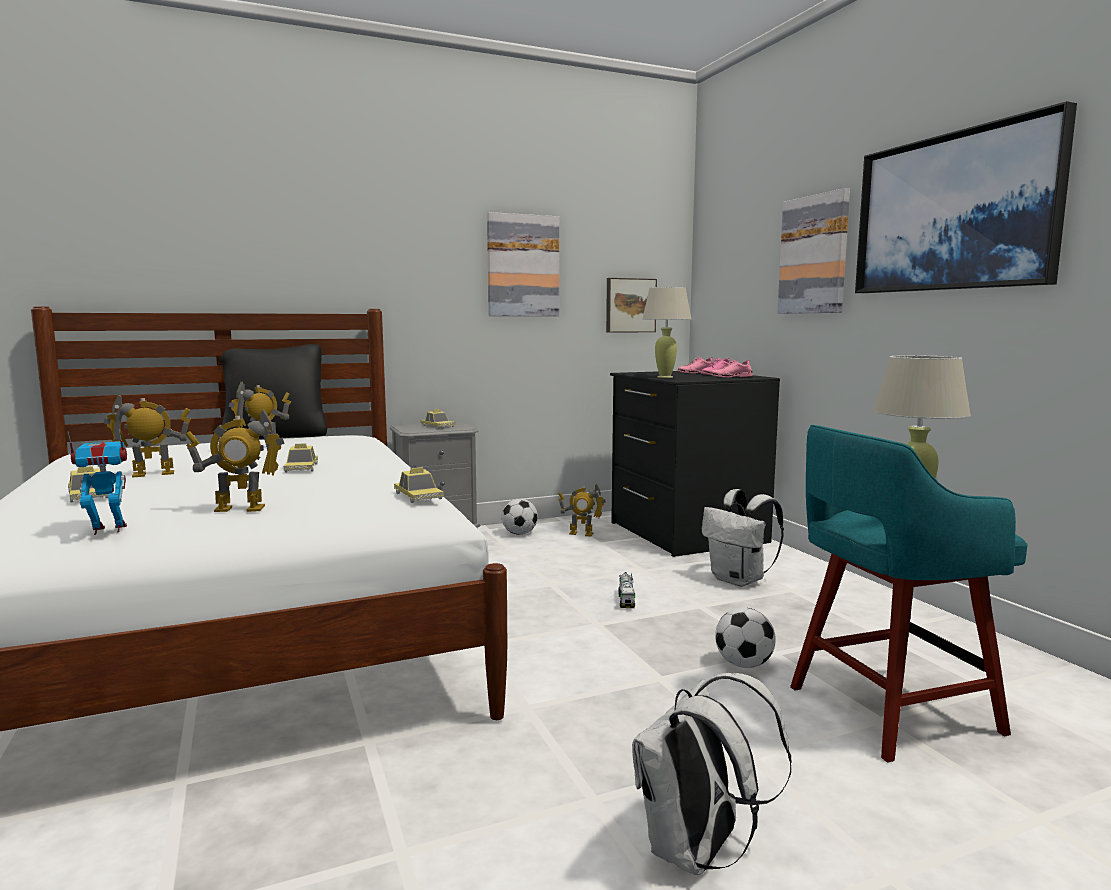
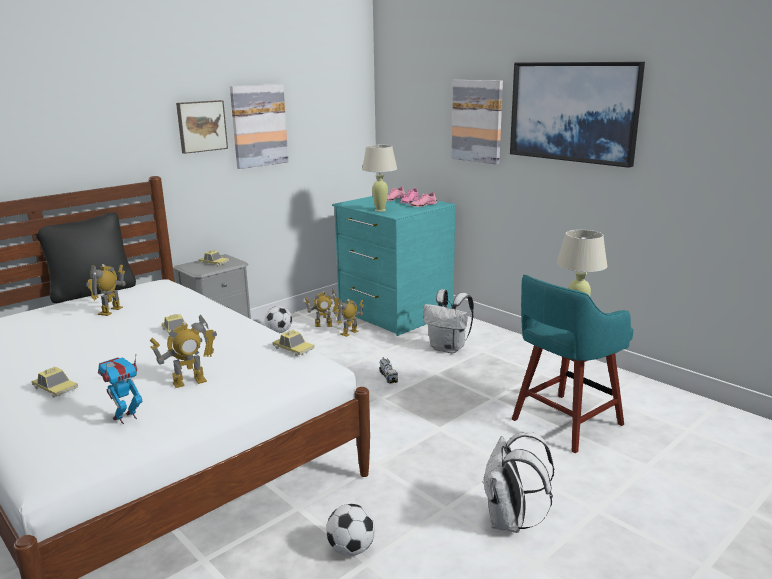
camera: 20 degrees left, 10 degrees up
(153, 474) = (68, 356): toy robot -> toy robot (349, 333)
(630, 305) = (335, 146): picture -> picture (201, 126)
(685, 532) = (394, 313): black dresser -> turquoise dresser
(744, 664) = (480, 409): football -> football (351, 549)

